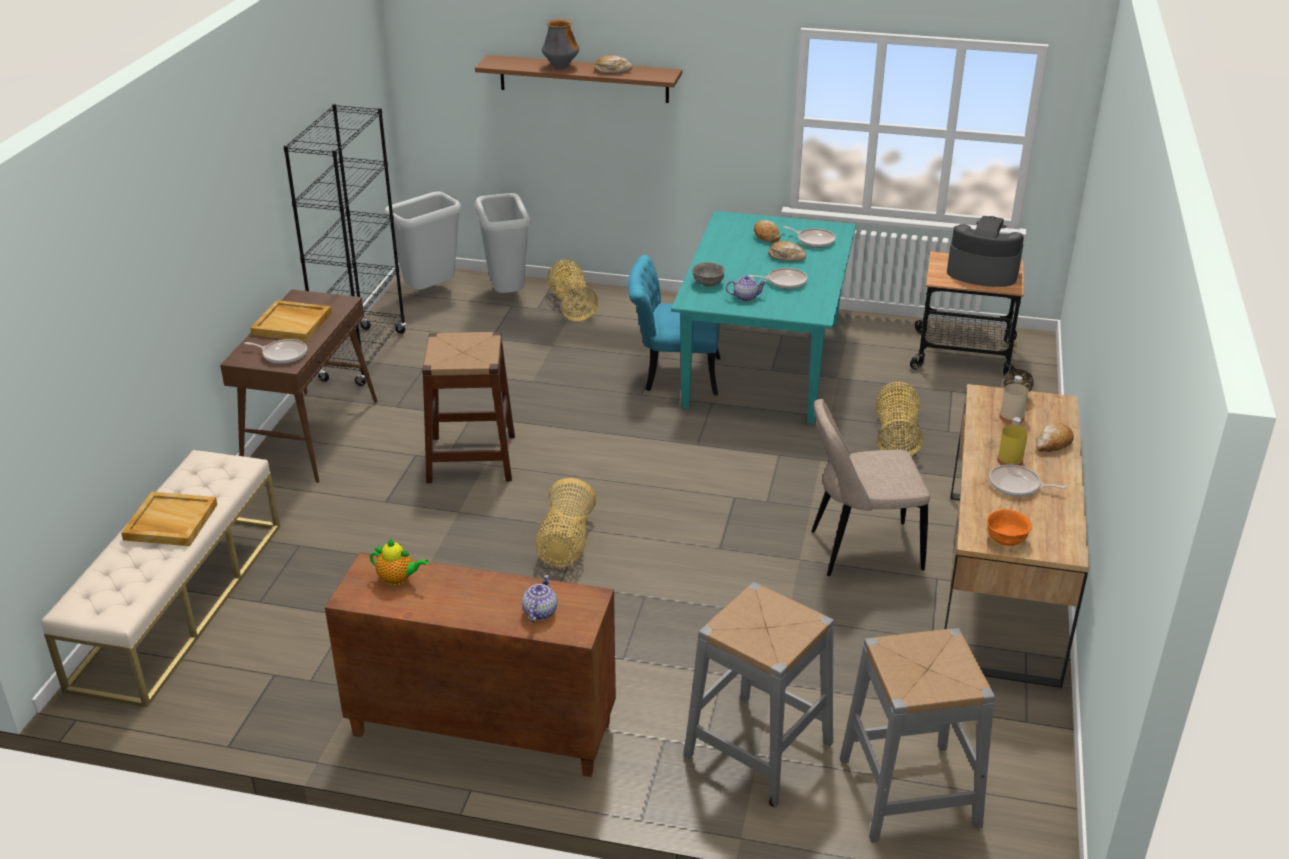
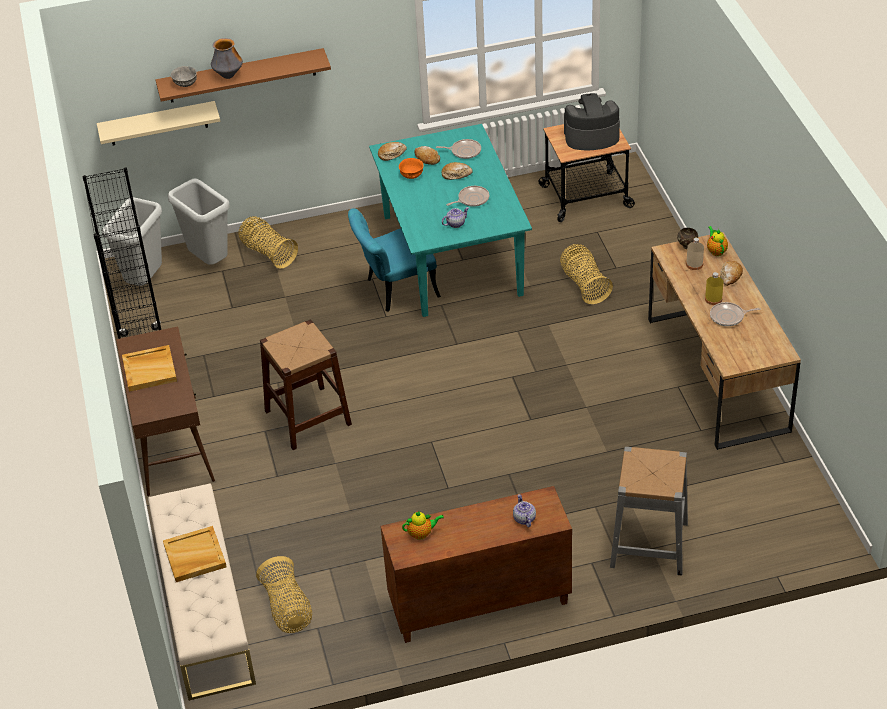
camera: 25 degrees left, 10 degrees up
(283, 354) = (171, 399): frying pan -> none
(485, 113) = (158, 123): none -> beige shelf
(565, 544) = (428, 457): basket -> basket (287, 608)
(612, 71) = (272, 67): bread -> bread (392, 154)
(708, 283) = (419, 219): grey bowl -> grey bowl (185, 83)
(860, 550) = (619, 385): beige chair -> none
(909, 792) = (747, 533): grey stool -> none
(1006, 539) = (746, 358): orange bowl -> orange bowl (412, 175)
(1052, 412) = (716, 251): none -> teapot

